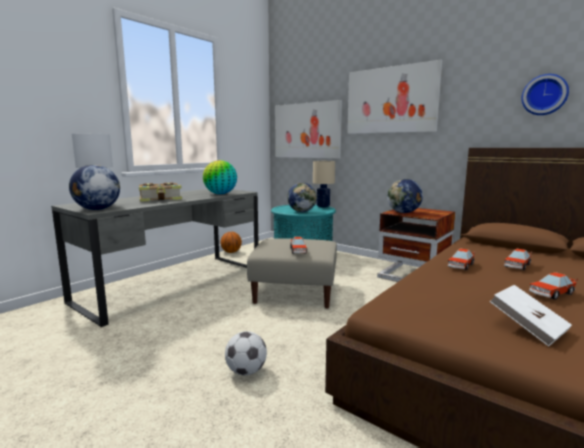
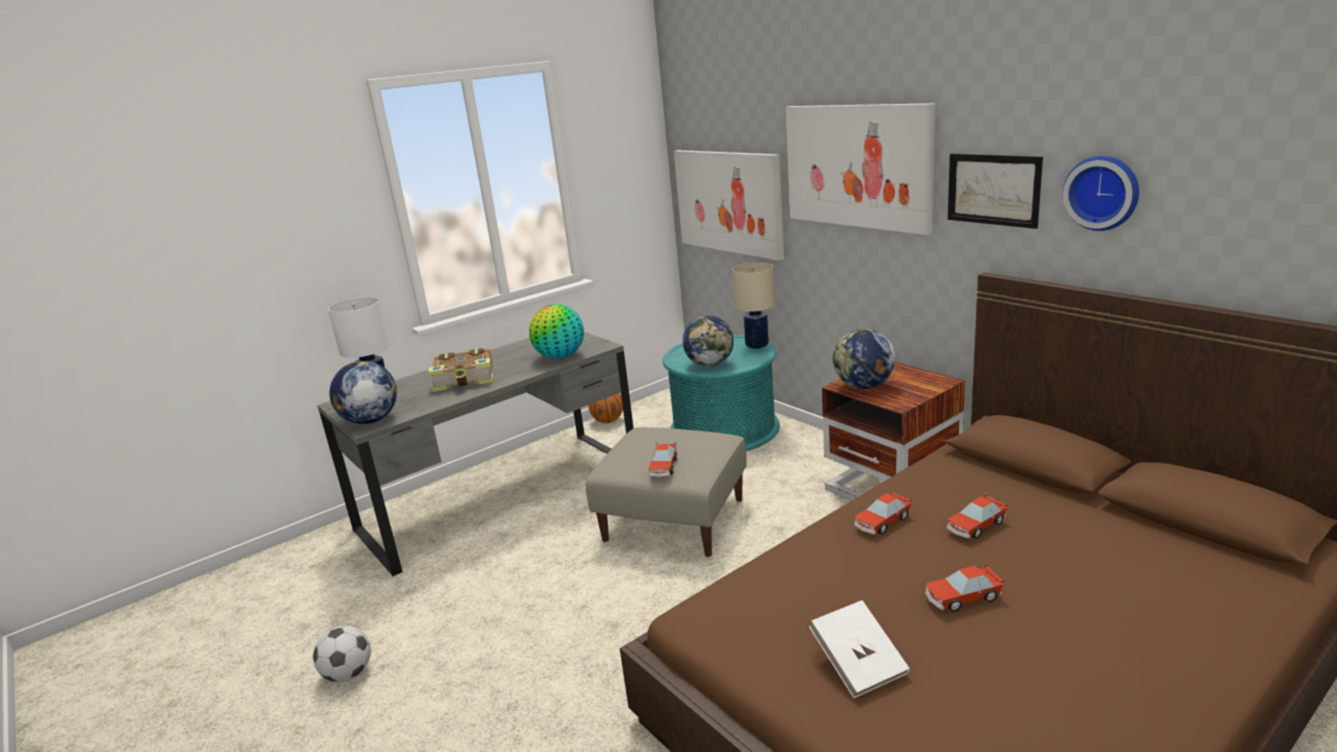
camera: 15 degrees right, 10 degrees up
(246, 371) = (552, 663): football -> football (348, 674)
(476, 102) = (993, 189): none -> picture

